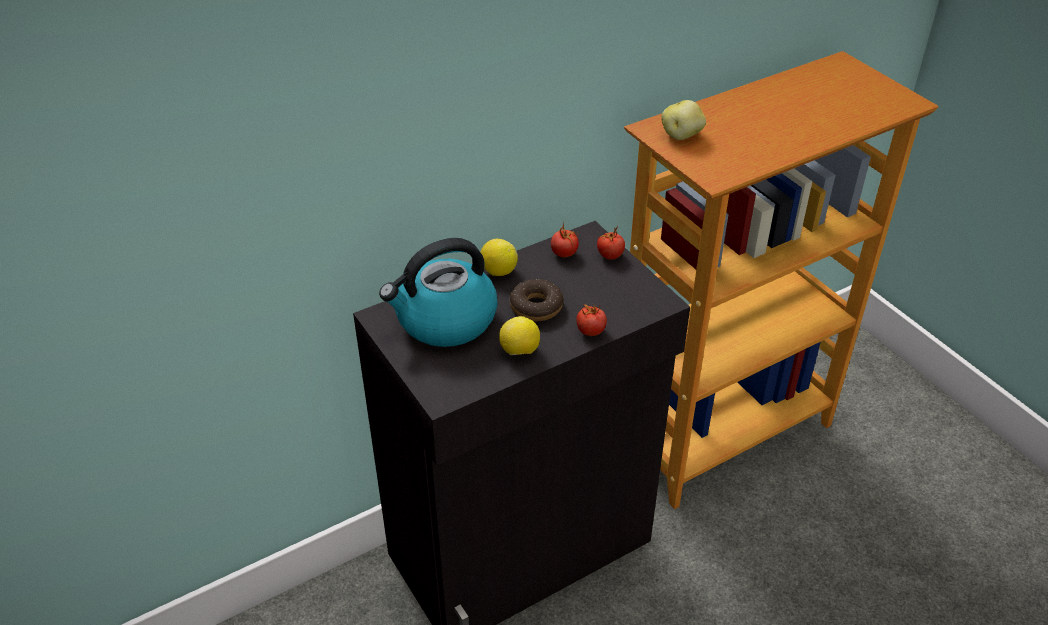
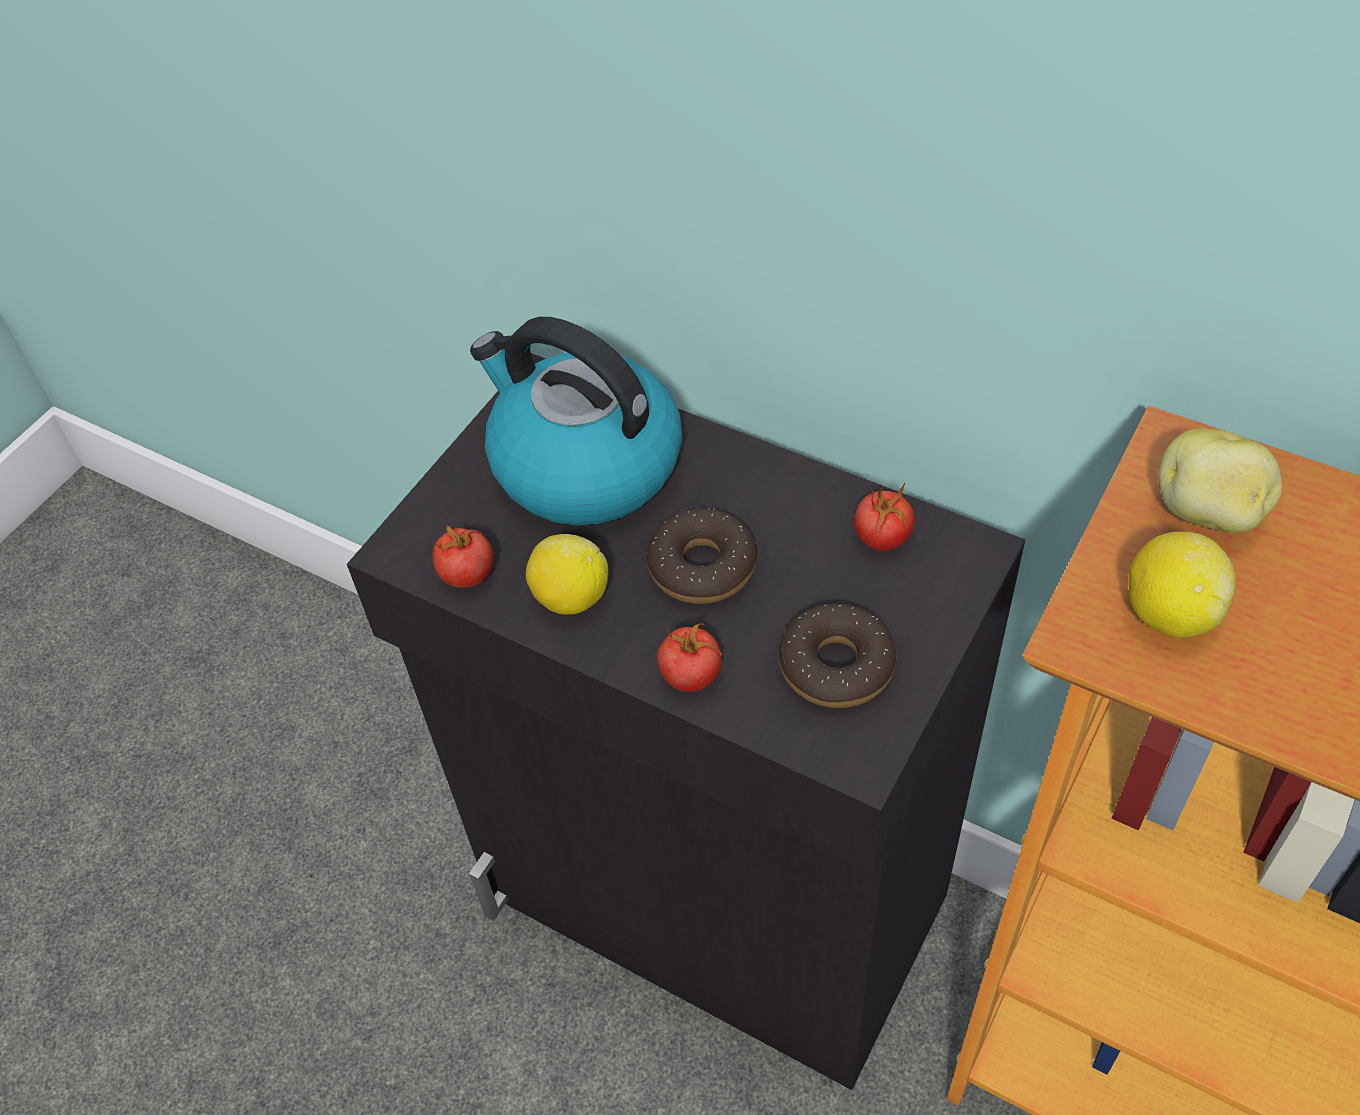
camera: 65 degrees right, 10 degrees up
(498, 271) = (759, 472): lemon -> lemon (1169, 613)
(610, 255) = (933, 609): tomato -> tomato (468, 574)
(617, 290) = (836, 666): none -> donut

